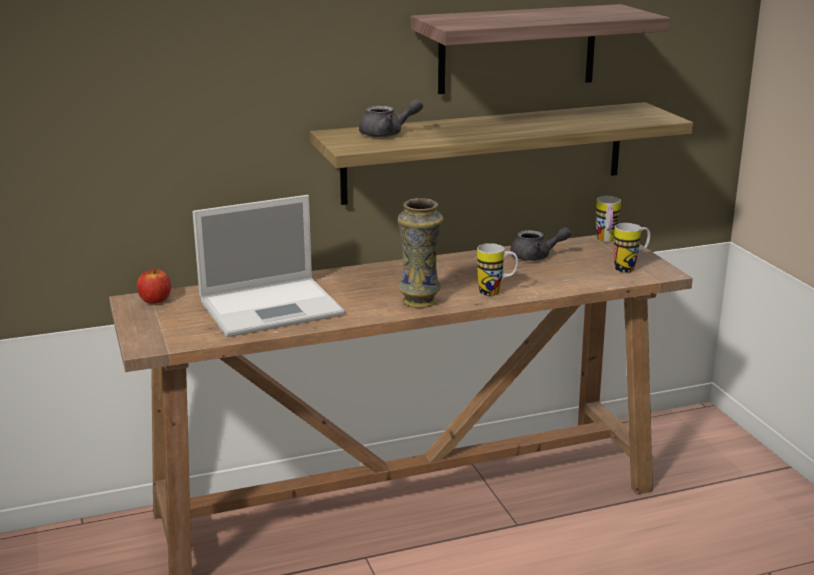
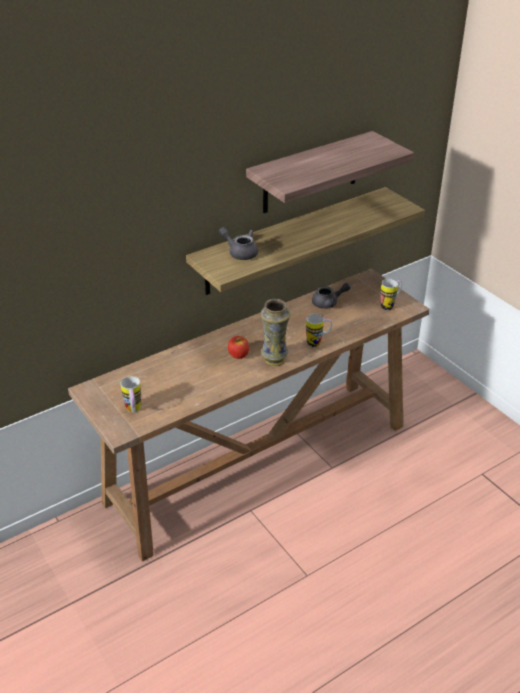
camera: 15 degrees left, 15 degrees up
(155, 300) = (102, 387): apple -> apple (238, 355)
(273, 307) = (184, 380): laptop -> none
(387, 134) = (240, 252): grey teapot -> grey teapot turned 120 degrees counterclockwise
(606, 241) = (366, 280): mug -> mug (133, 411)

